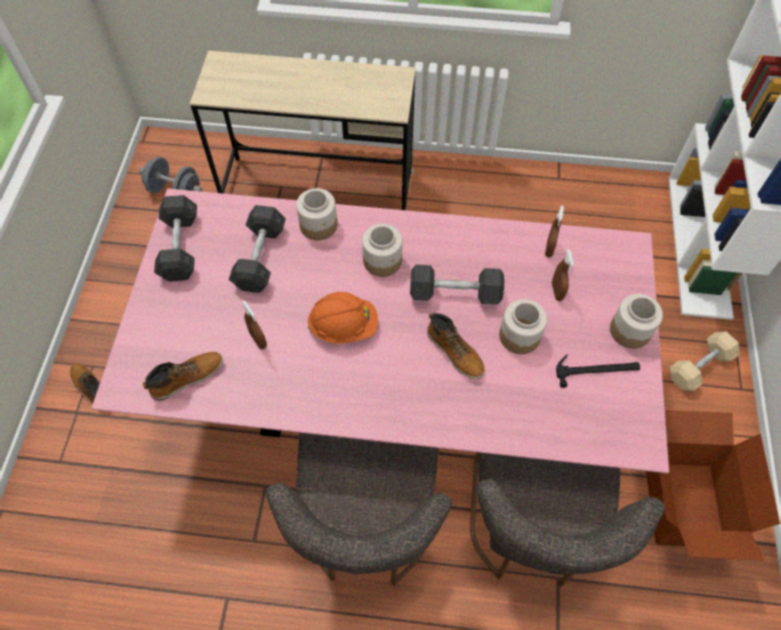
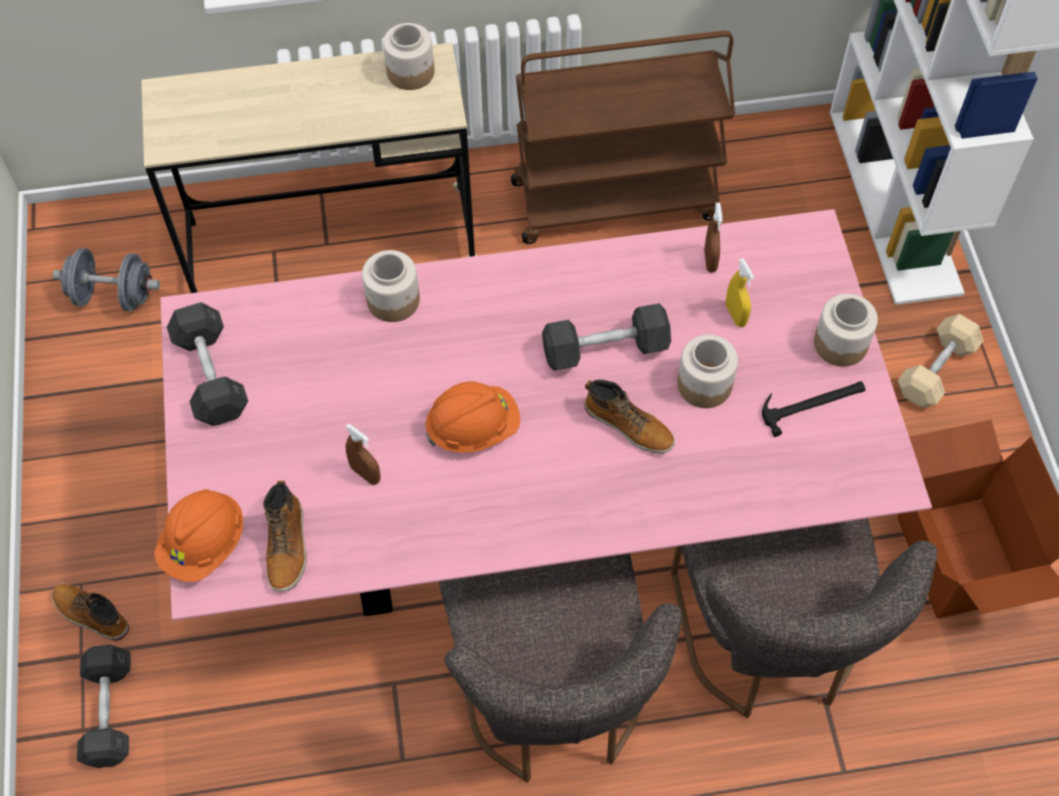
camera: 15 degrees left, 0 degrees up
(132, 361) = (204, 544): none -> orange hard hat
(187, 377) = (287, 546): boot -> boot turned 135 degrees clockwise
(260, 257) = (328, 363): grey dumbbell -> grey dumbbell (109, 712)
(383, 261) = (496, 328): jar -> jar (411, 72)
(508, 202) = (616, 199): none -> brown cart
(557, 291) = (735, 315): brown spray bottle -> yellow spray bottle

